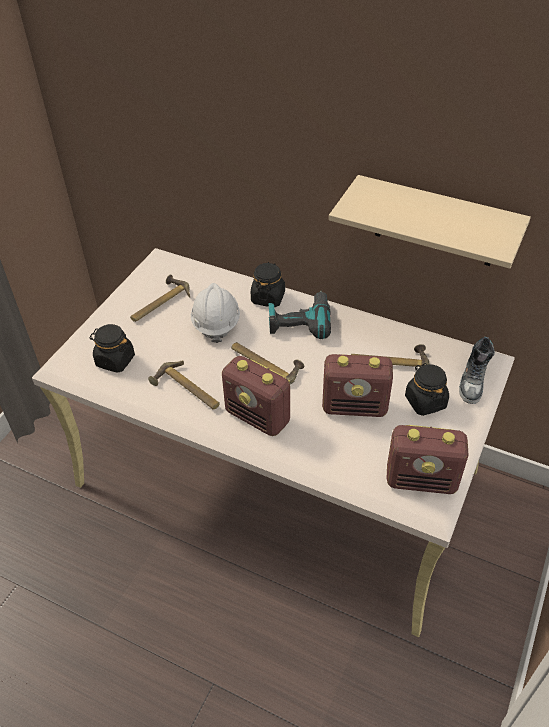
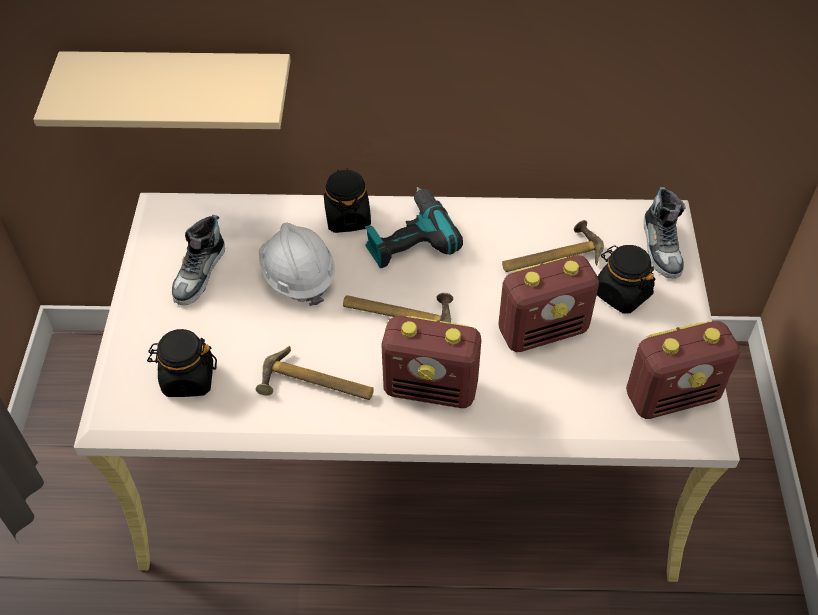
camera: 25 degrees left, 5 degrees up
(159, 303) = (200, 273): hammer -> shoe
(436, 222) = (572, 58): beige shelf -> beige shelf (182, 87)

